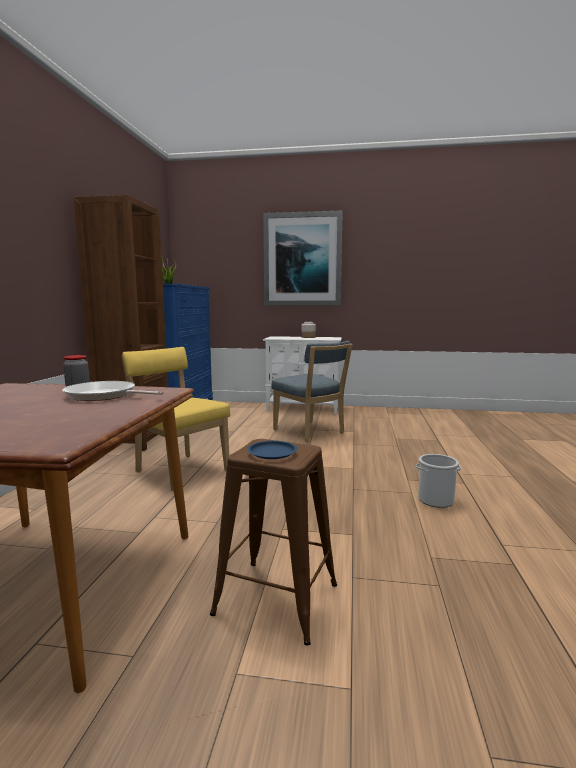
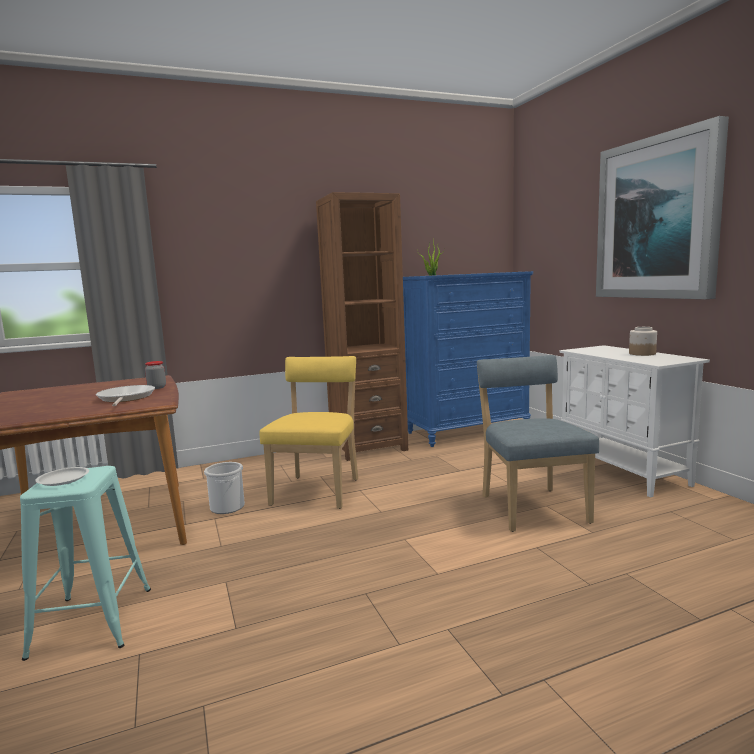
camera: 60 degrees right, 0 degrees up
(271, 453) = (63, 479): blue plate -> white plate
(276, 599) = (92, 621): brown stool -> turquoise stool
(310, 432) = (531, 507): blue chair -> blue chair turned 150 degrees clockwise
(435, 500) = (391, 674): bucket -> bucket (227, 507)

